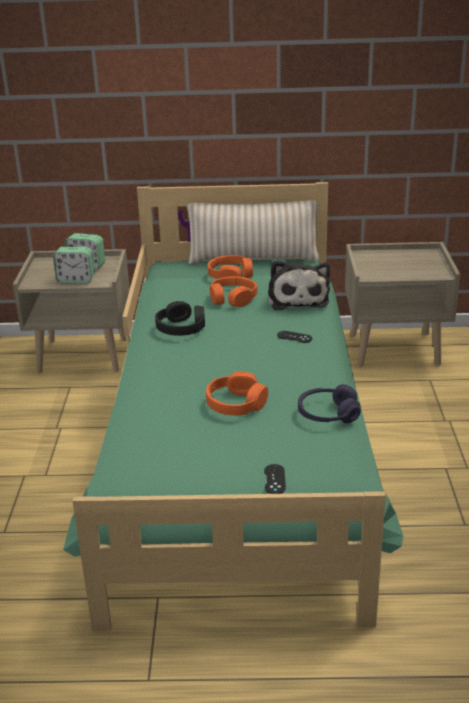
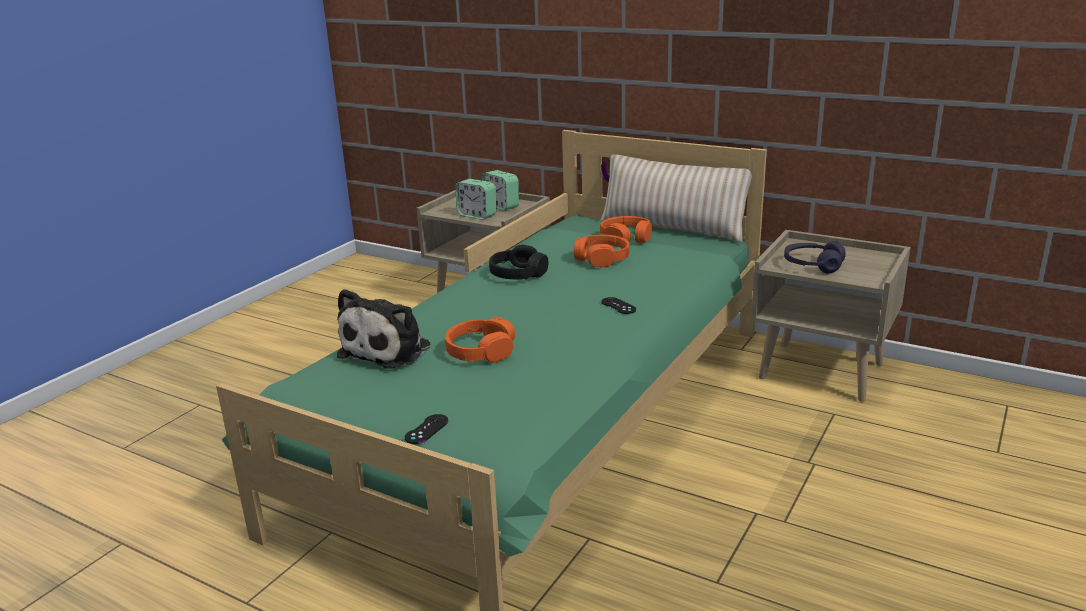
camera: 30 degrees right, 5 degrees down
(297, 298) = (669, 272): plush toy -> plush toy (389, 349)
(328, 414) = (559, 386): purple headphones -> purple headphones (813, 265)

